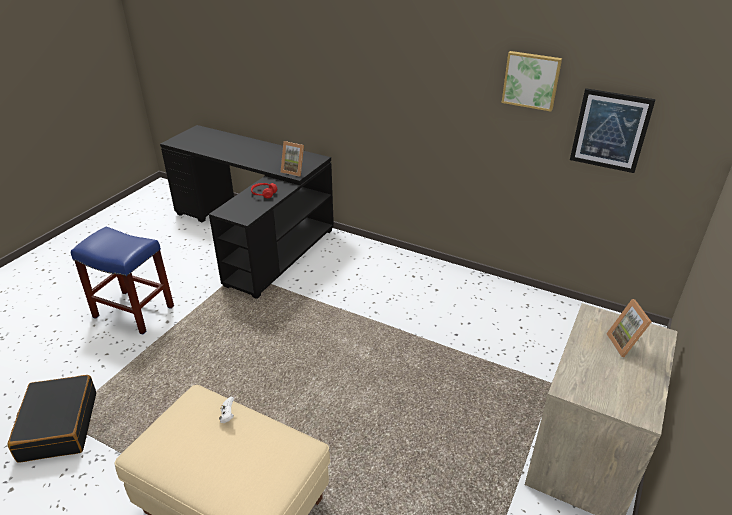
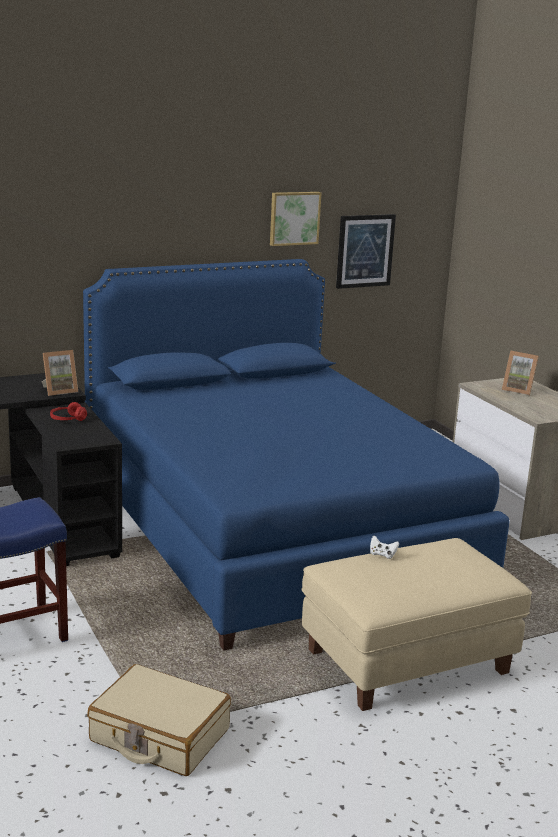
camera: 55 degrees left, 15 degrees down
(58, 426) = (159, 735): black suitcase -> beige suitcase
(366, 337) = (272, 530): none -> blue bed

